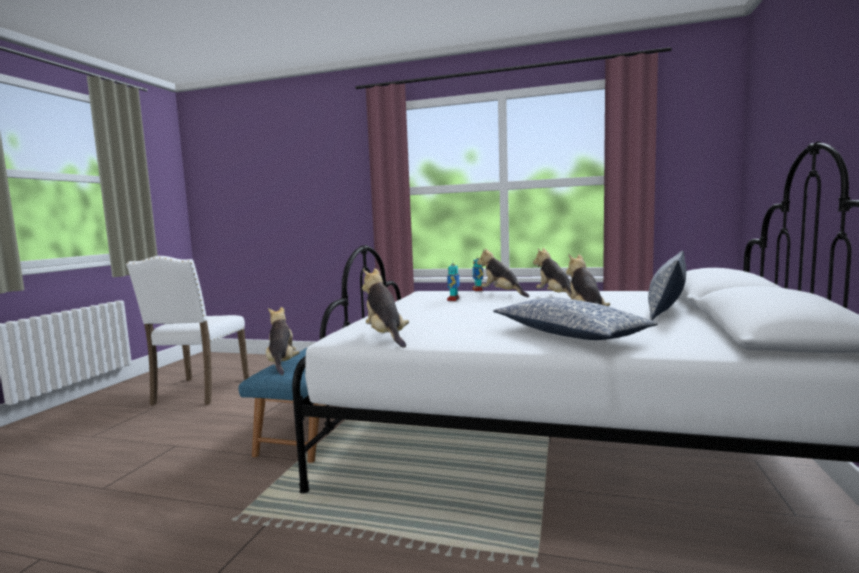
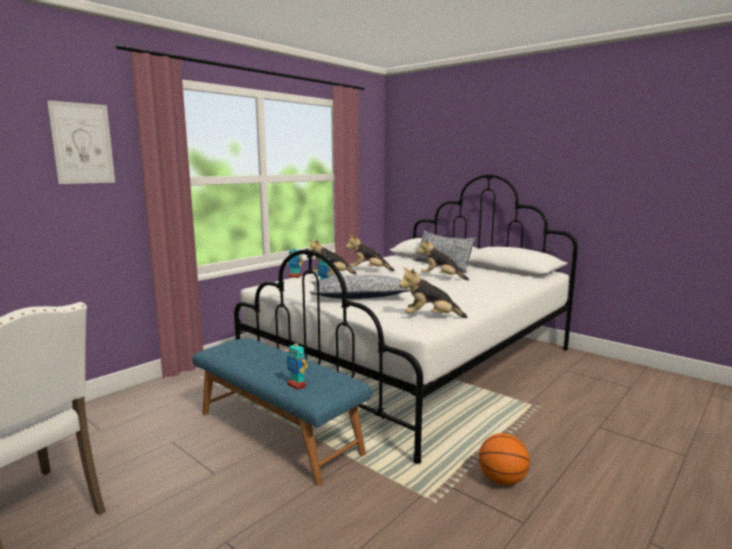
camera: 65 degrees left, 5 degrees up
(282, 364) = (297, 385): plush toy -> toy robot
(289, 560) = (502, 480): none -> basketball
(341, 165) = (82, 143): none -> picture
(568, 334) = (478, 288): pillow -> pillow (358, 297)

